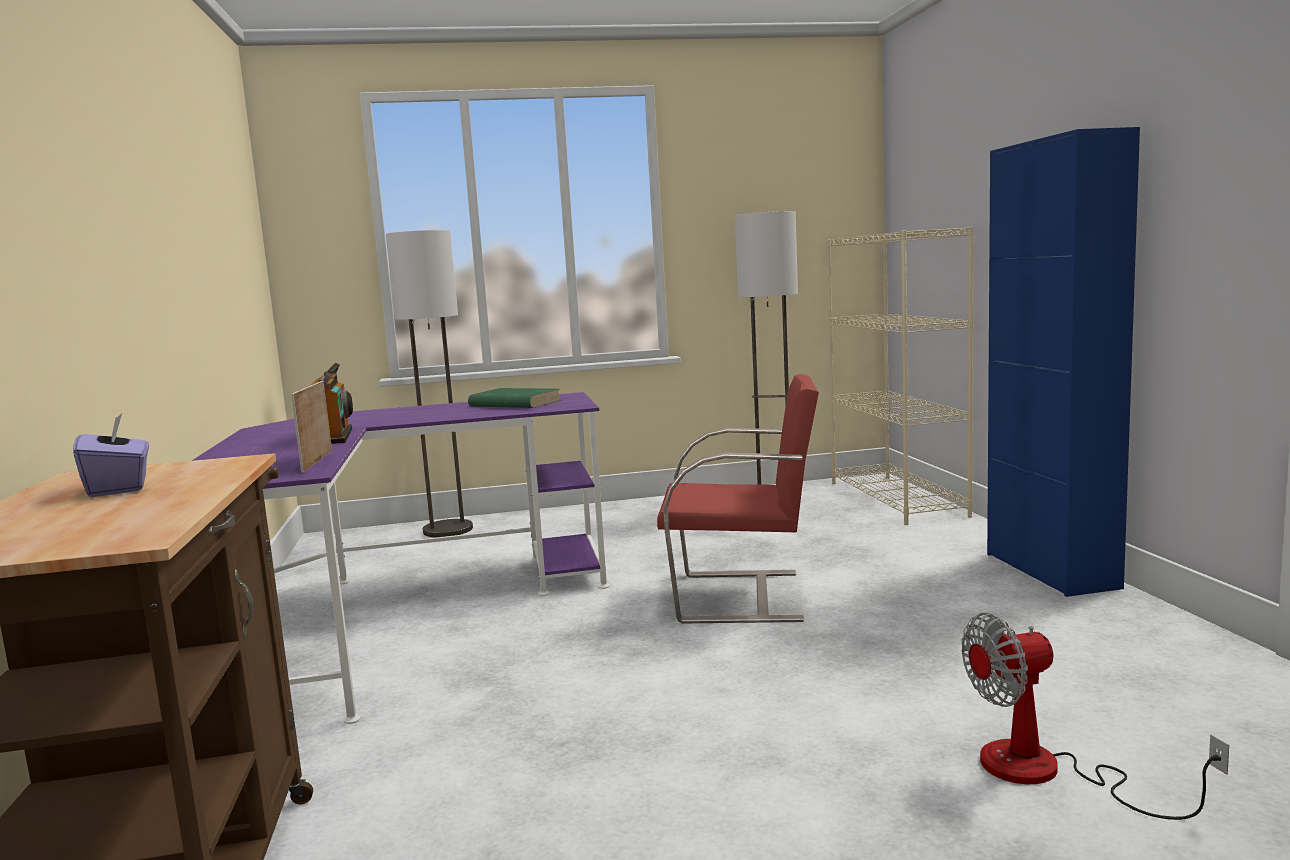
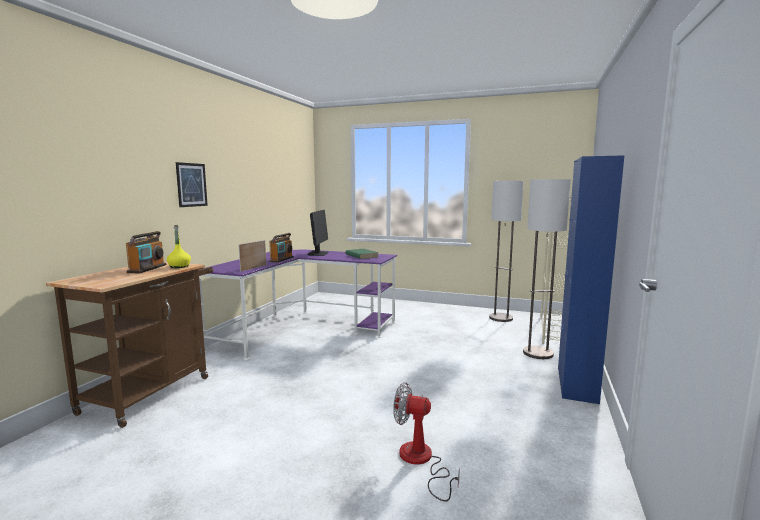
camera: 30 degrees right, 0 degrees up
(89, 226) = (191, 185): none -> picture
(119, 487) = (147, 268): purple tissue box -> radio
(213, 467) = (179, 266): none -> yellow bottle
(395, 415) = (318, 254): none -> monitor
(448, 530) = (361, 301): floor lamp -> floor lamp (538, 353)
(743, 596) = (421, 355): red chair -> none

